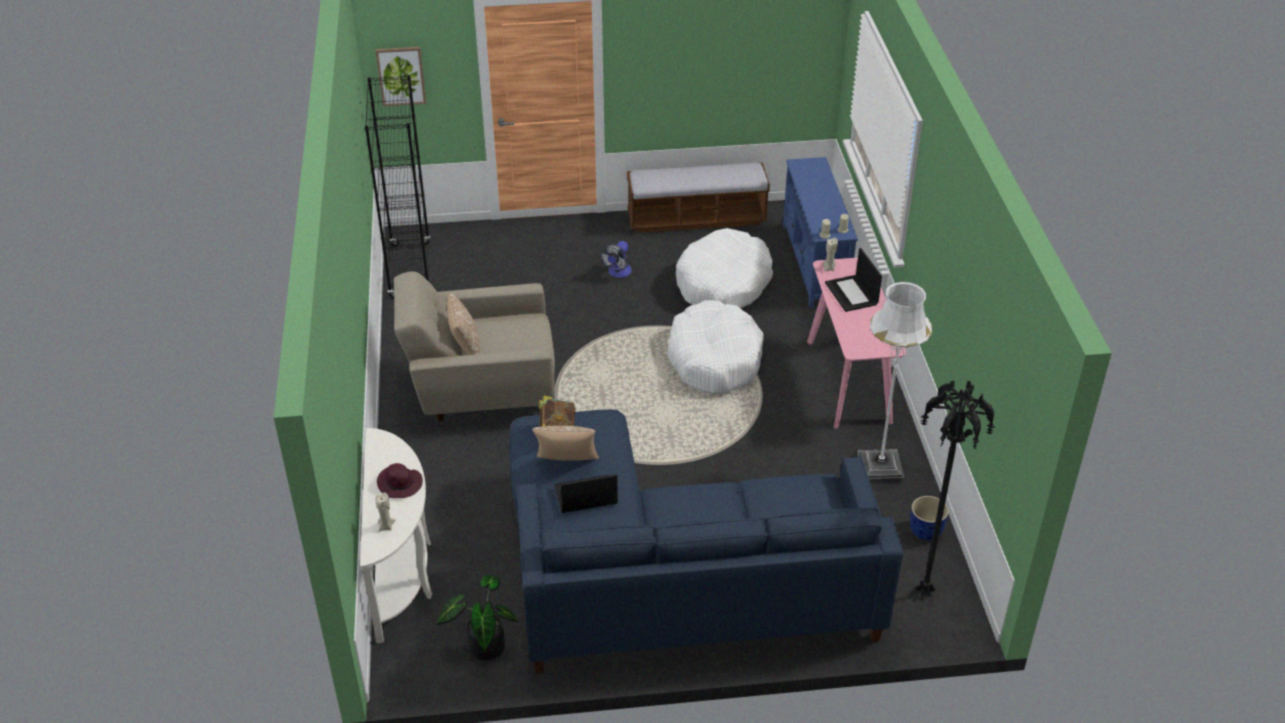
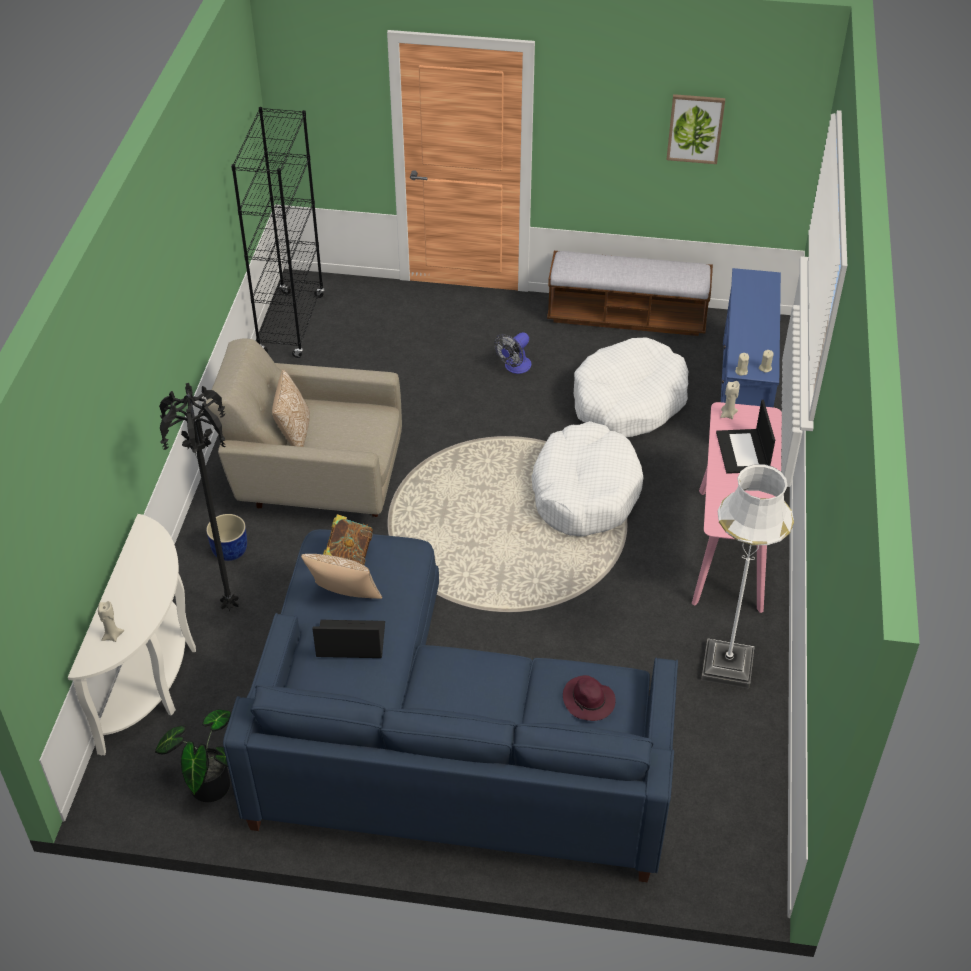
camera: 15 degrees right, 5 degrees up
(400, 484) = (147, 588): purple hat -> purple hat (589, 701)
(401, 75) = (305, 108): picture -> picture (695, 128)
(924, 594) = (722, 835): black floor lamp -> black floor lamp (228, 607)
(926, 531) = (753, 756): blue planter -> blue planter (229, 551)

